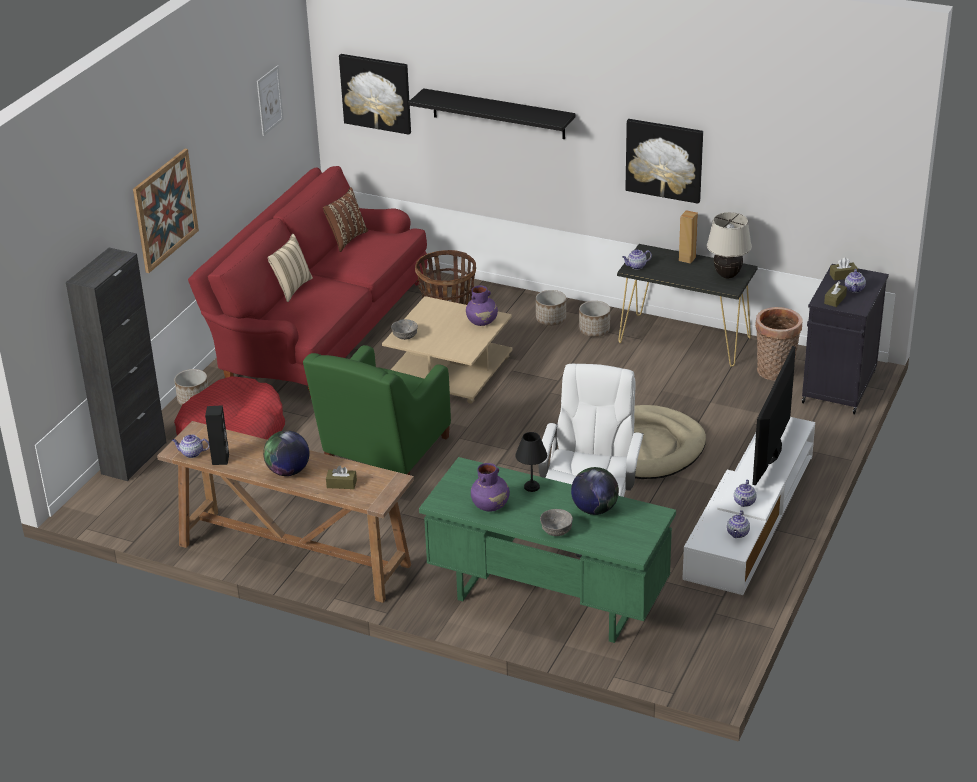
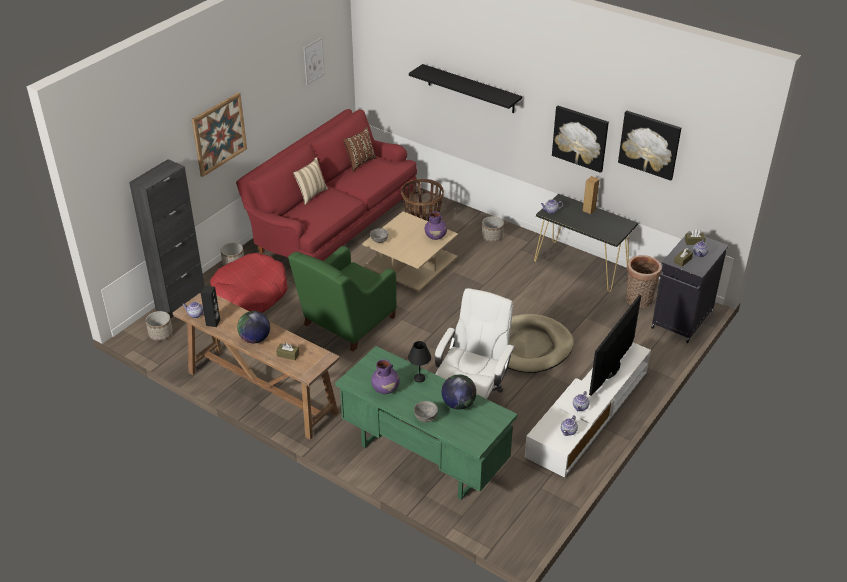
camera: 10 degrees right, 5 degrees up
(376, 93) = (392, 62): picture -> picture (649, 144)
(594, 330) = (520, 250): planter -> planter (161, 334)
(727, 275) = (613, 227): beige table lamp -> none

